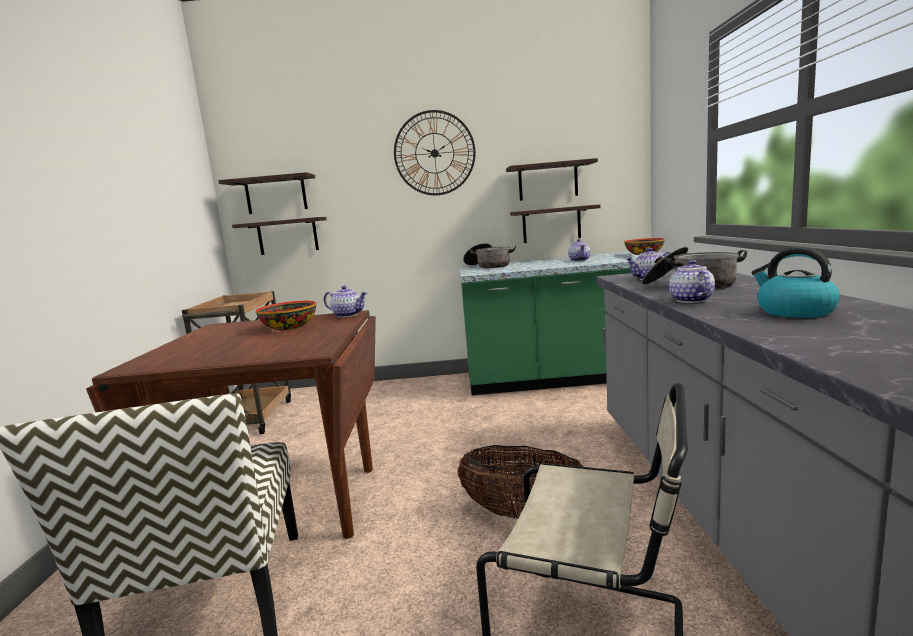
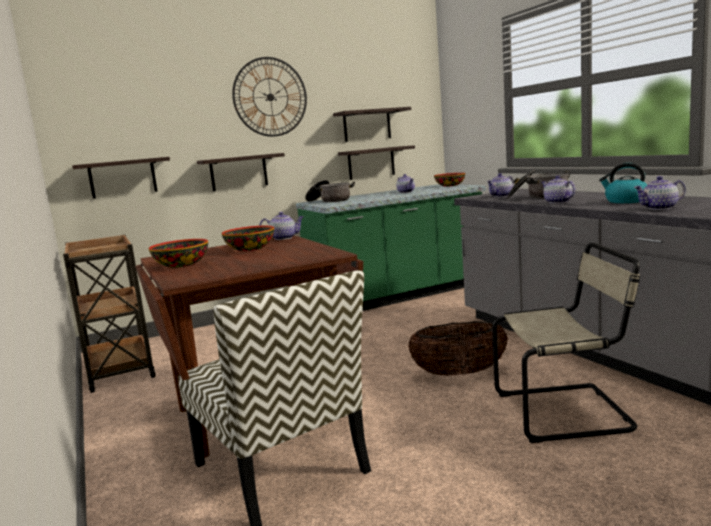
camera: 25 degrees left, 0 degrees up
(196, 341) = (181, 264): none -> bowl
(276, 195) = (109, 134): shelf -> shelf (238, 172)
(818, 340) = (659, 208): none -> teapot

